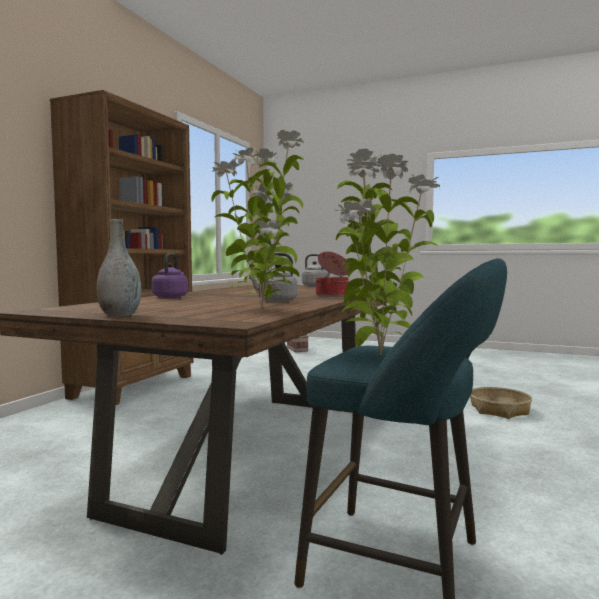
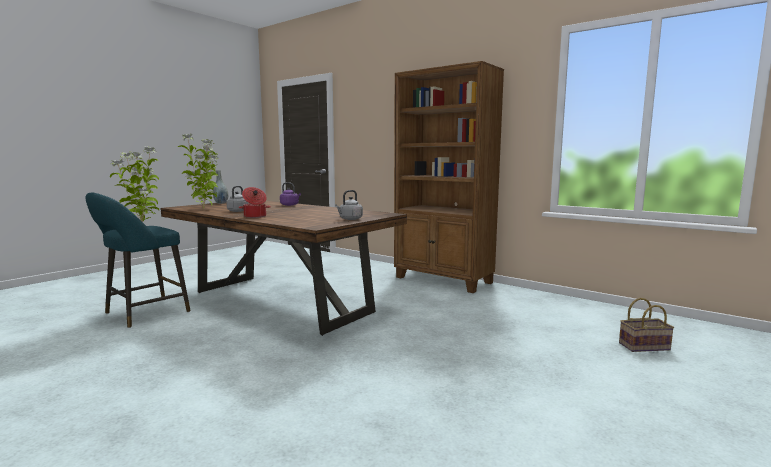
camera: 105 degrees right, 5 degrees up
(499, 410) = (260, 408): basket -> none

